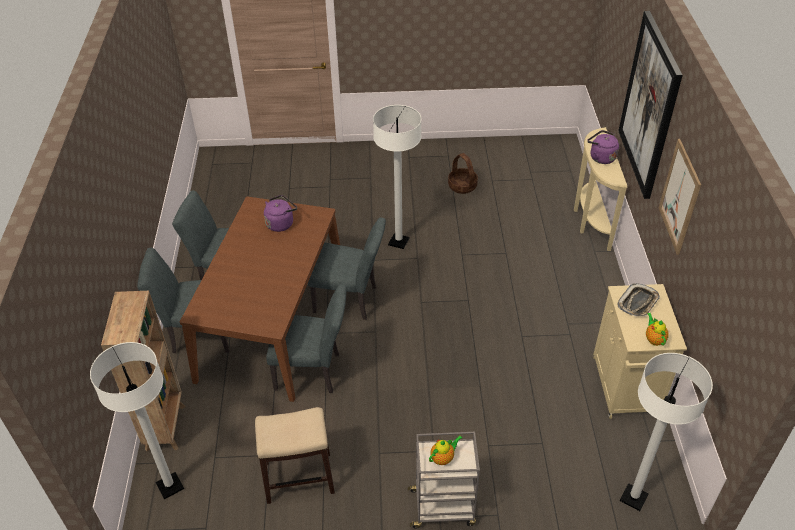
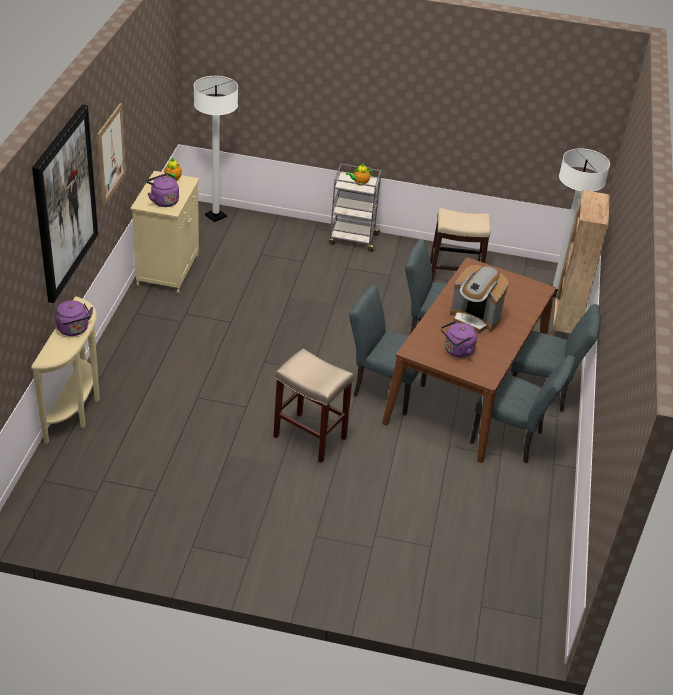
camera: 170 degrees left, 5 degrees down
(266, 261) = (475, 318): none -> coffee machine
(398, 242) = (311, 437): white floor lamp -> beige stool
(462, 186) = (198, 492): basket -> none
(638, 303) = (163, 201): tray -> purple kettle

